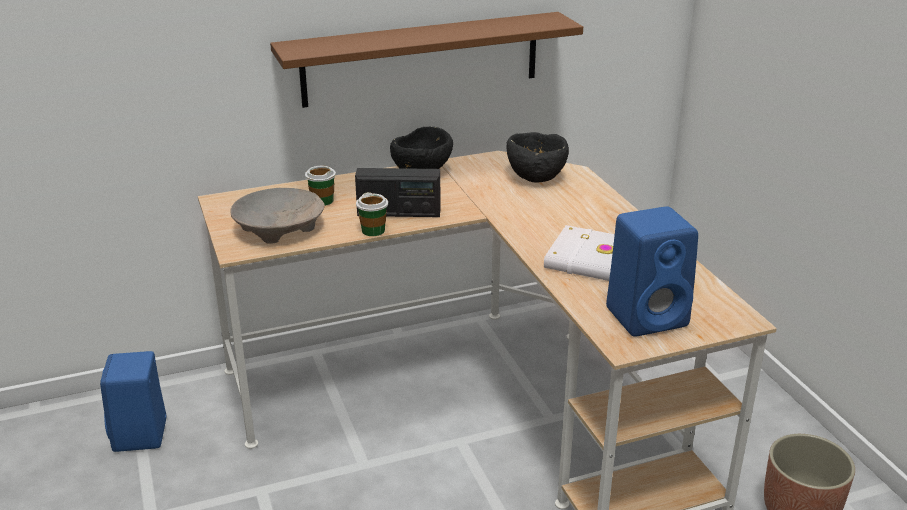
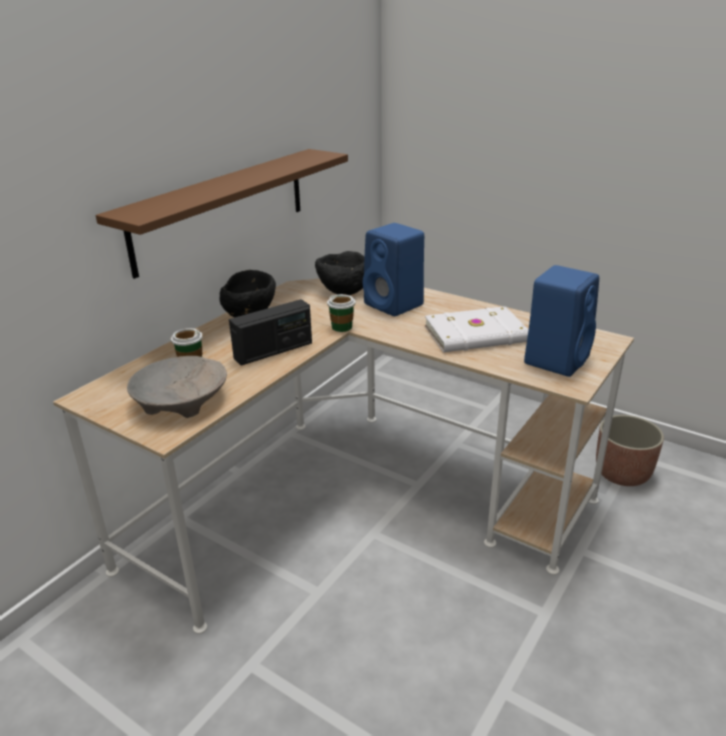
camera: 35 degrees left, 0 degrees up
(140, 436) = (74, 681): blue speaker -> blue speaker (395, 305)
(373, 230) = (272, 372): cup -> cup (342, 327)

